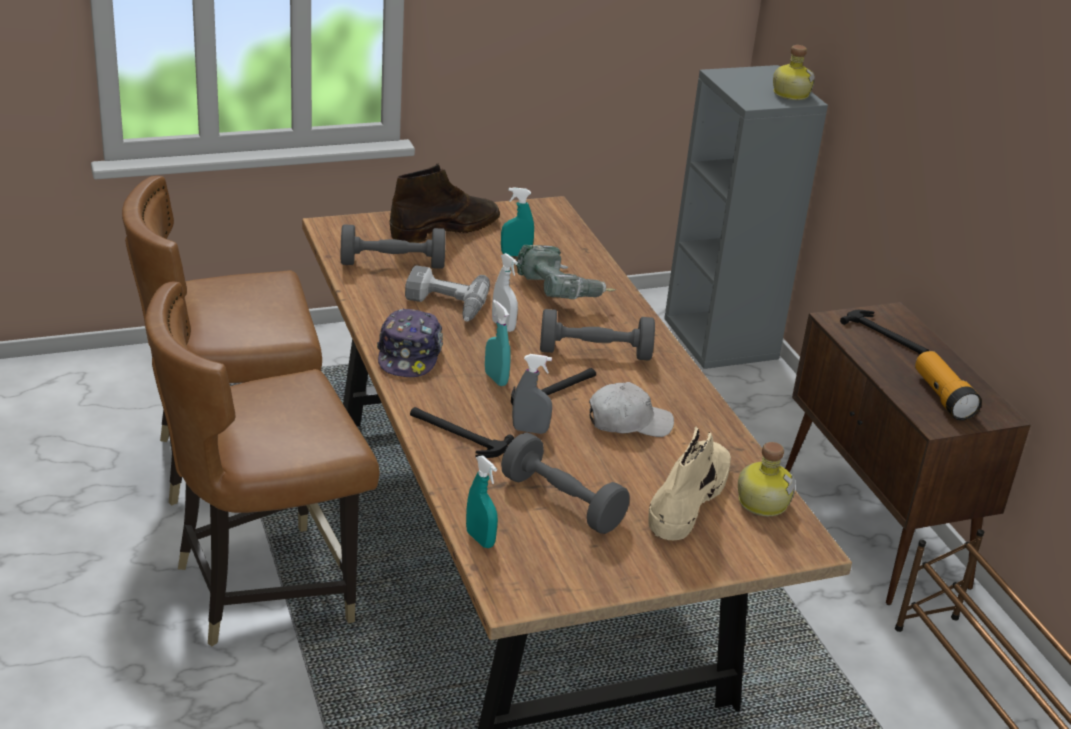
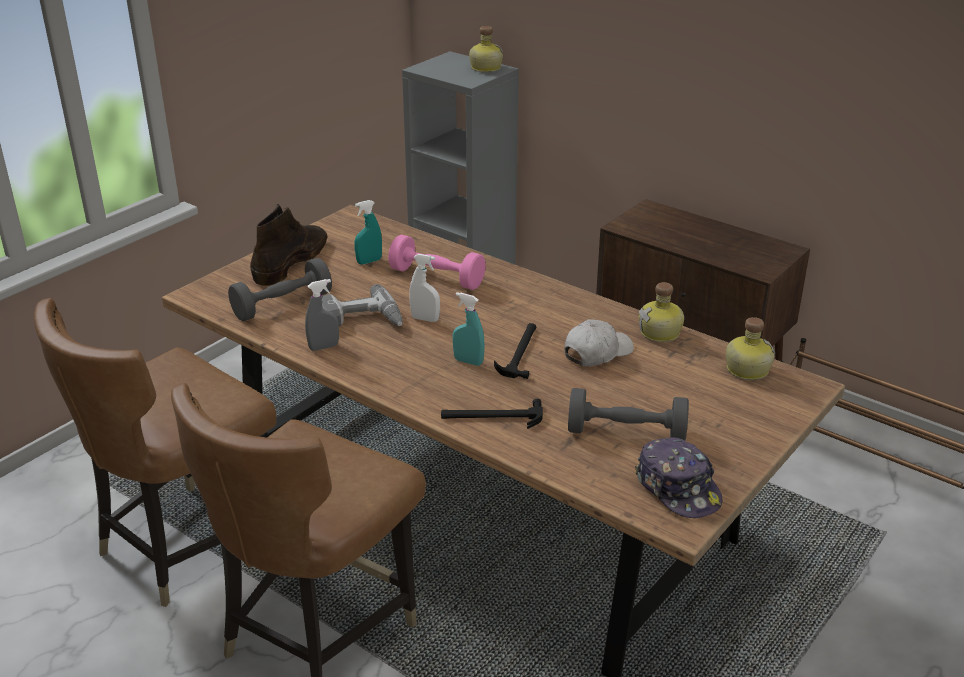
camera: 30 degrees left, 0 degrees up
(410, 355) = (382, 371): cap -> cap (678, 488)
(480, 539) = (606, 490): turquoise spray bottle -> none
(530, 430) = (539, 389): grey spray bottle -> grey spray bottle (323, 347)
(561, 293) = (437, 277): power drill -> pink dumbbell
(594, 353) = (513, 312): grey dumbbell -> none
(689, 497) = (700, 388): beige boot -> none
(718, 432) = (661, 333): none -> bottle
(887, 336) = (665, 224): hammer -> none
(942, 397) = (744, 252): flashlight -> none

